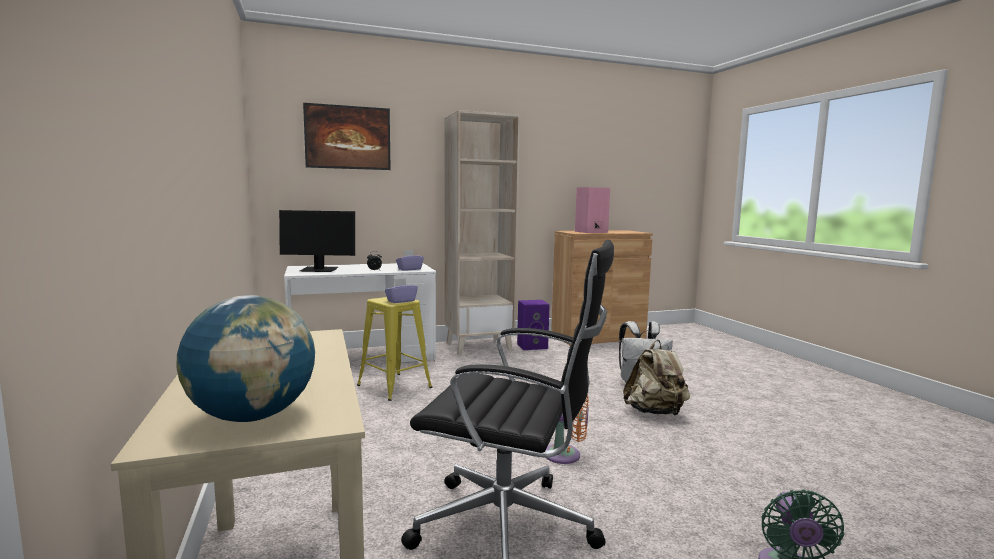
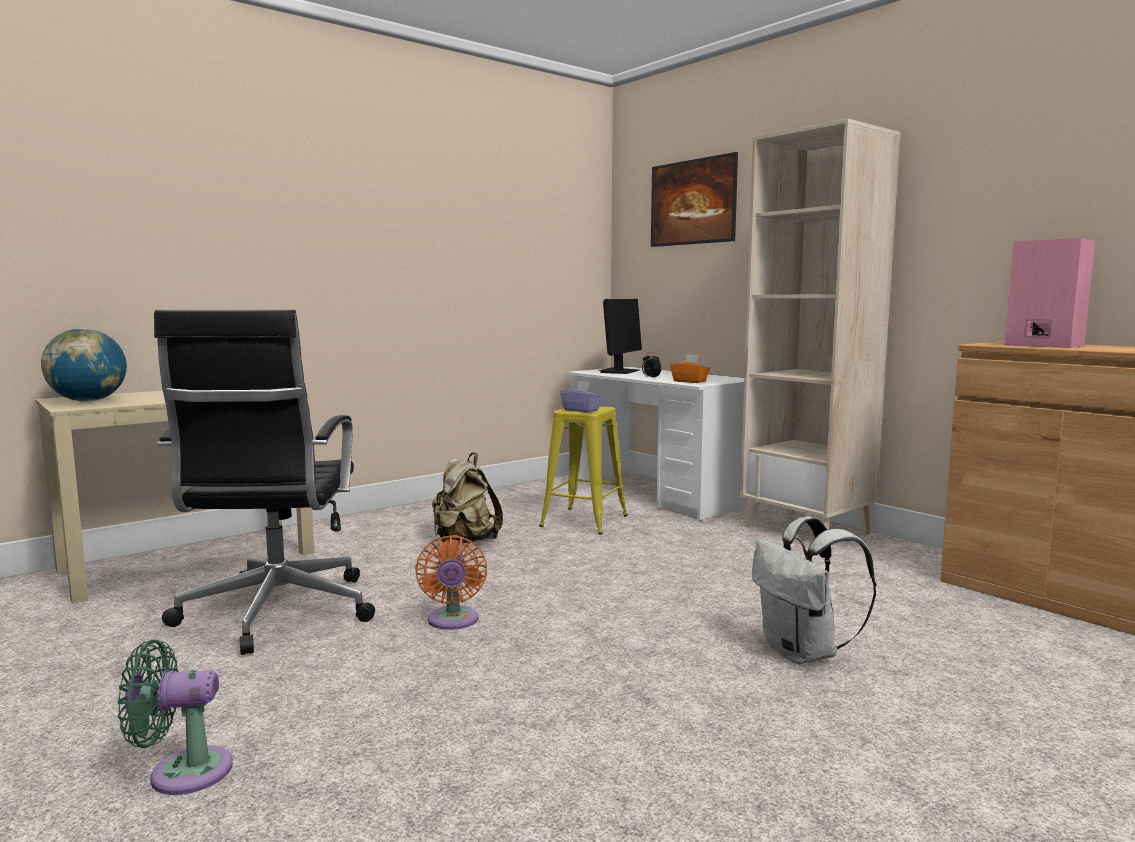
camera: 70 degrees right, 0 degrees up
(319, 270) = (619, 371): monitor -> monitor turned 135 degrees counterclockwise
(409, 269) = (689, 381): purple tissue box -> orange tissue box
(532, 346) = (877, 557): purple speaker -> none
(655, 412) = (667, 672): beige backpack -> beige backpack (464, 542)

